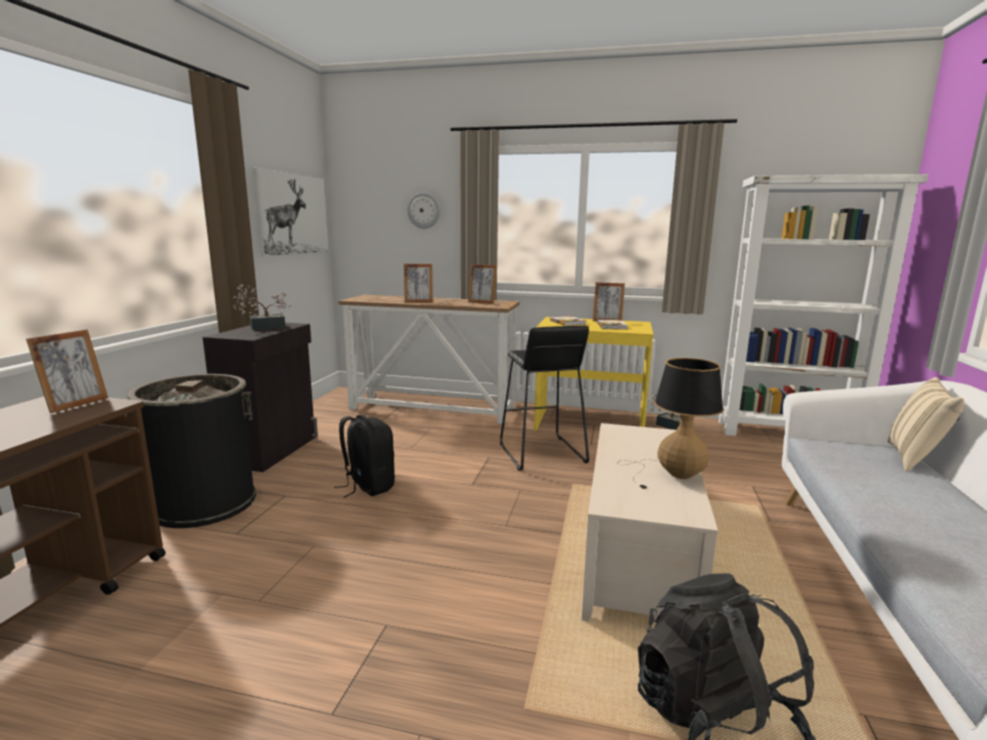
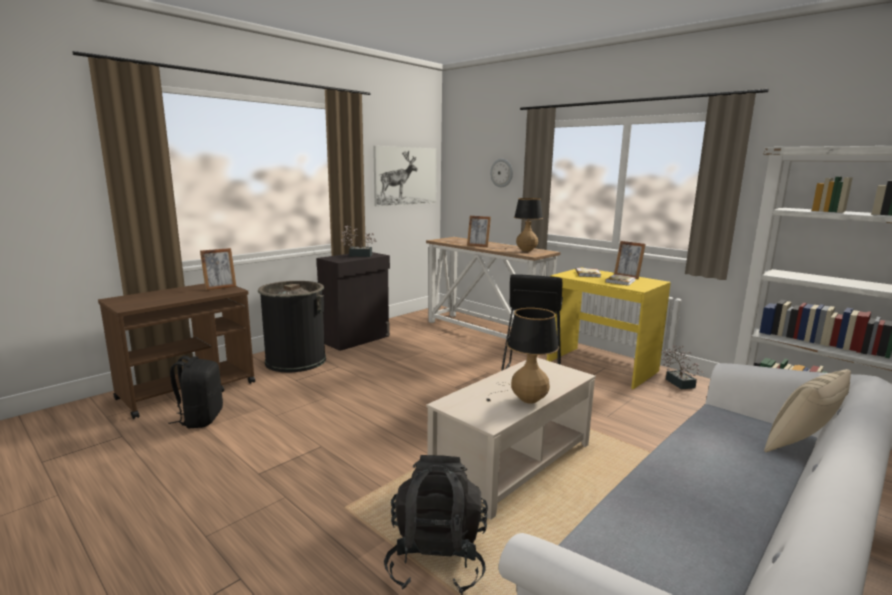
camera: 30 degrees right, 0 degrees up
(368, 486) = (388, 372): black backpack -> black backpack (200, 419)
(482, 302) = (525, 250): picture frame -> table lamp

